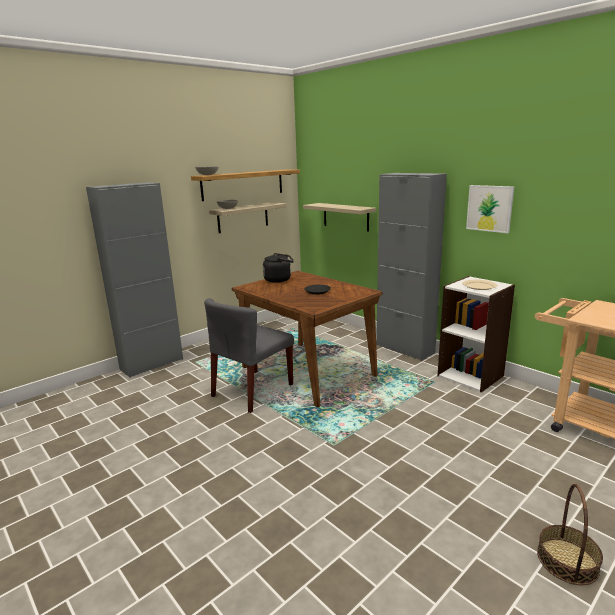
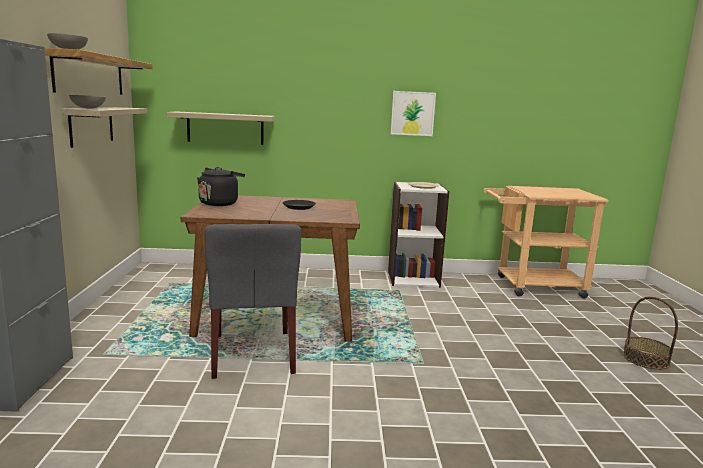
camera: 50 degrees left, 5 degrees down
(405, 349) = (328, 273): grey cabinet -> none

